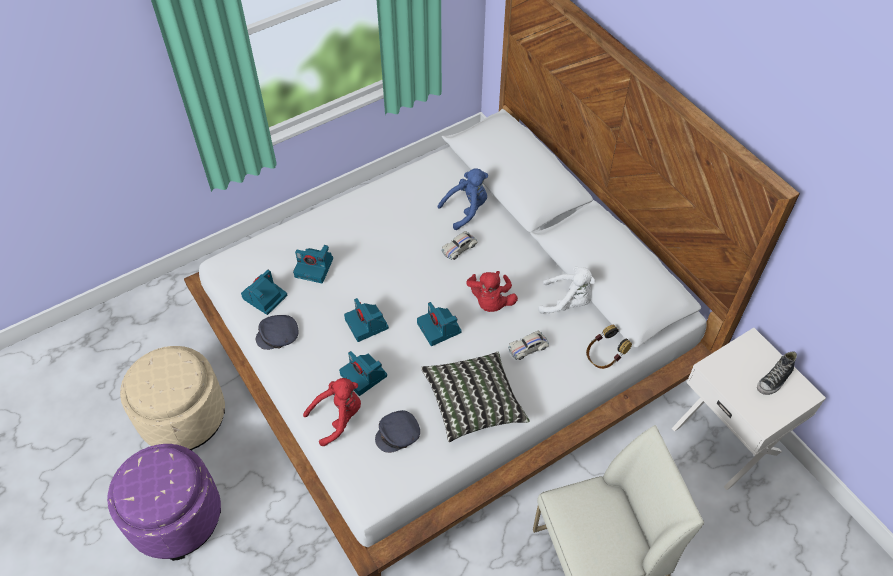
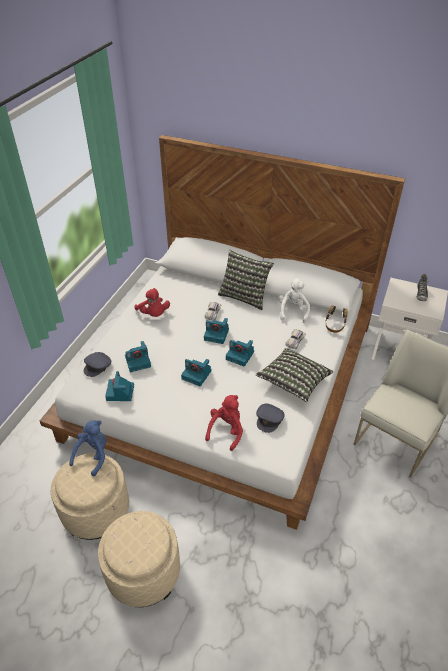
camera: 35 degrees left, 10 degrees down
(176, 517) = (143, 572): purple ottoman -> beige ottoman
(278, 336) = (149, 408): grey cap -> grey cap (98, 366)
(364, 376) = (221, 401): camera -> camera (217, 334)
(466, 210) = (198, 294): blue plush toy -> blue plush toy (93, 455)
(490, 302) = (254, 330): red plush toy -> red plush toy (153, 314)
(524, 244) = (244, 296): none -> pillow
(567, 302) = (293, 311): white plush toy -> white plush toy turned 60 degrees counterclockwise

